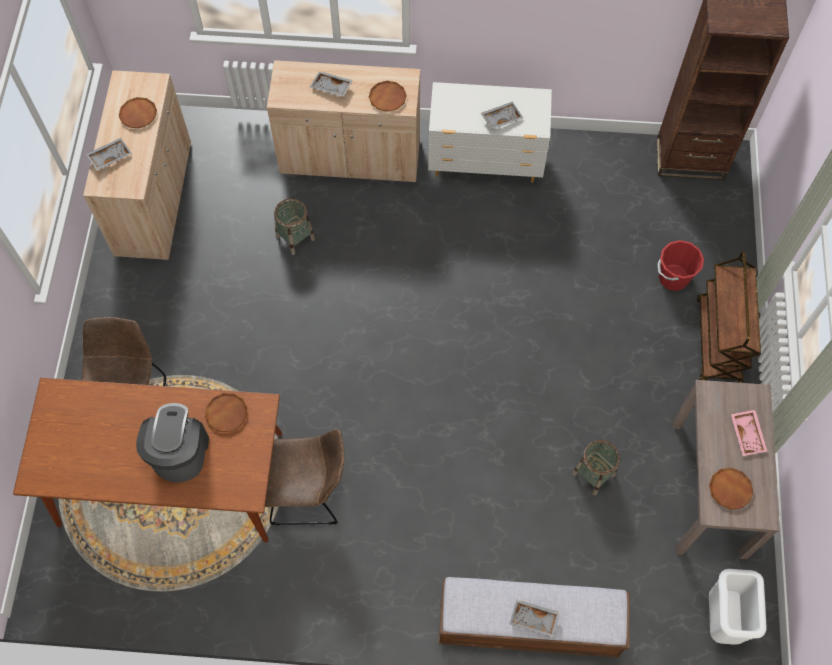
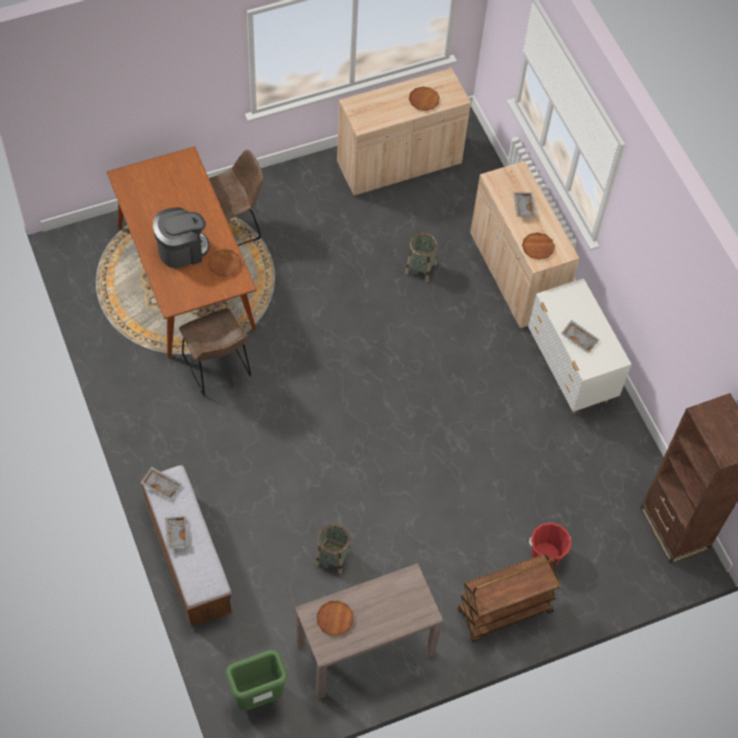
camera: 60 degrees right, 5 degrees down
(109, 156) = (379, 100): grey tray -> grey tray (162, 485)
(721, 618) = (258, 695): white trash can -> green trash can
(748, 434) = (389, 617): pink tray -> none

